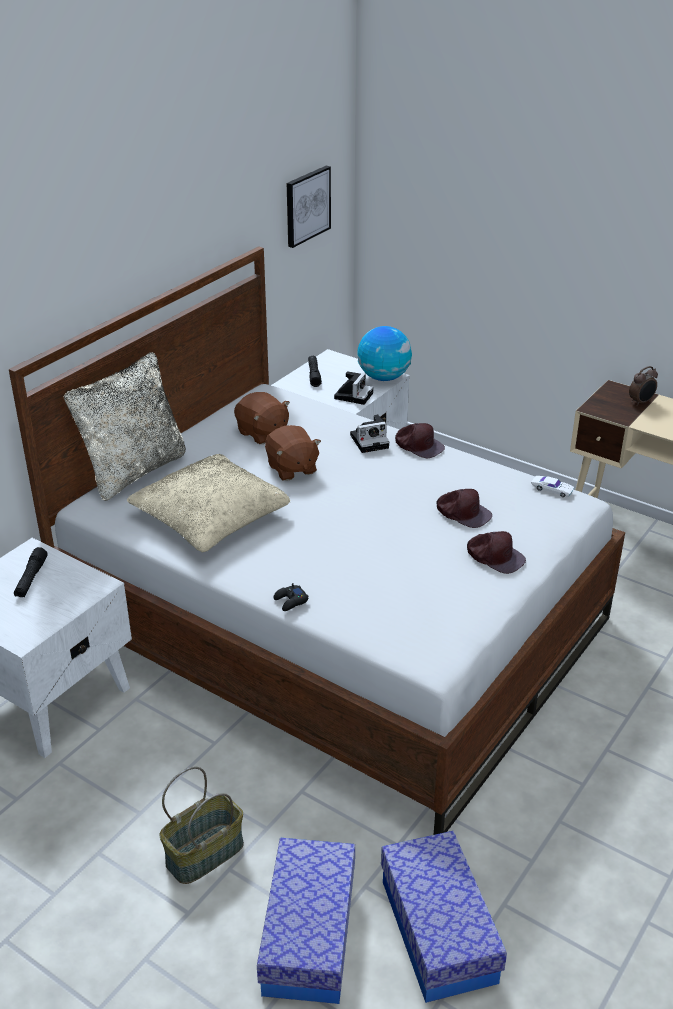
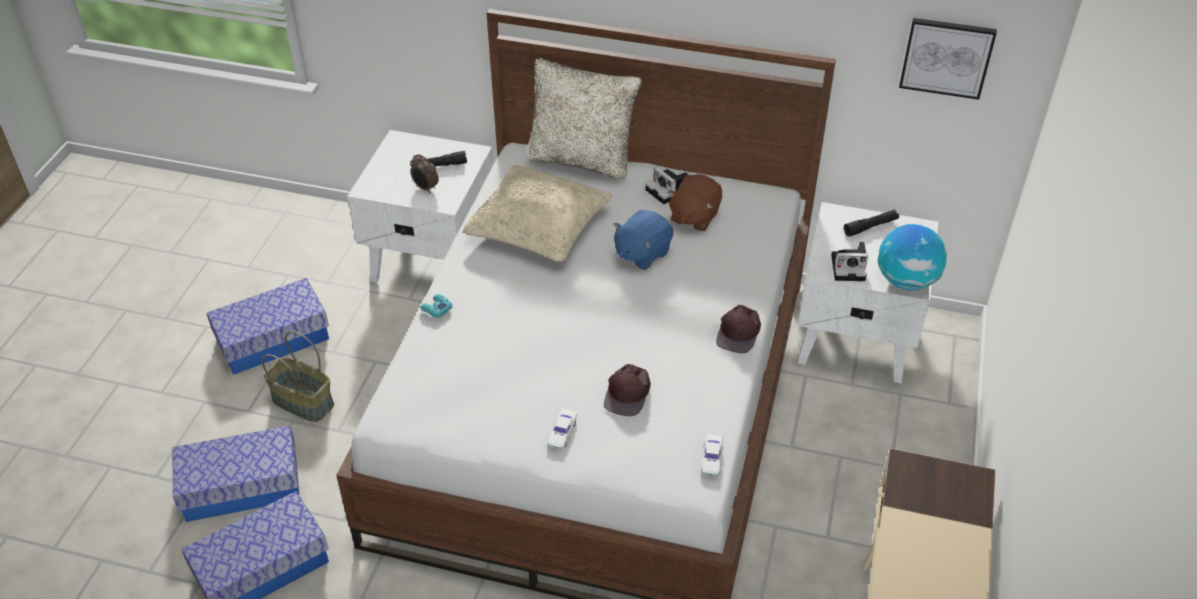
camera: 70 degrees right, 10 degrees up
(79, 868) = (273, 339): none -> storage box
(290, 601) = (436, 308): black game controller -> turquoise game controller
(291, 469) = (641, 253): brown plush toy -> blue plush toy
(370, 441) = (724, 294): camera -> camera (670, 190)
(495, 556) = (562, 432): brown cap -> white toy car
(641, 402) = (955, 511): alarm clock -> alarm clock (425, 188)

